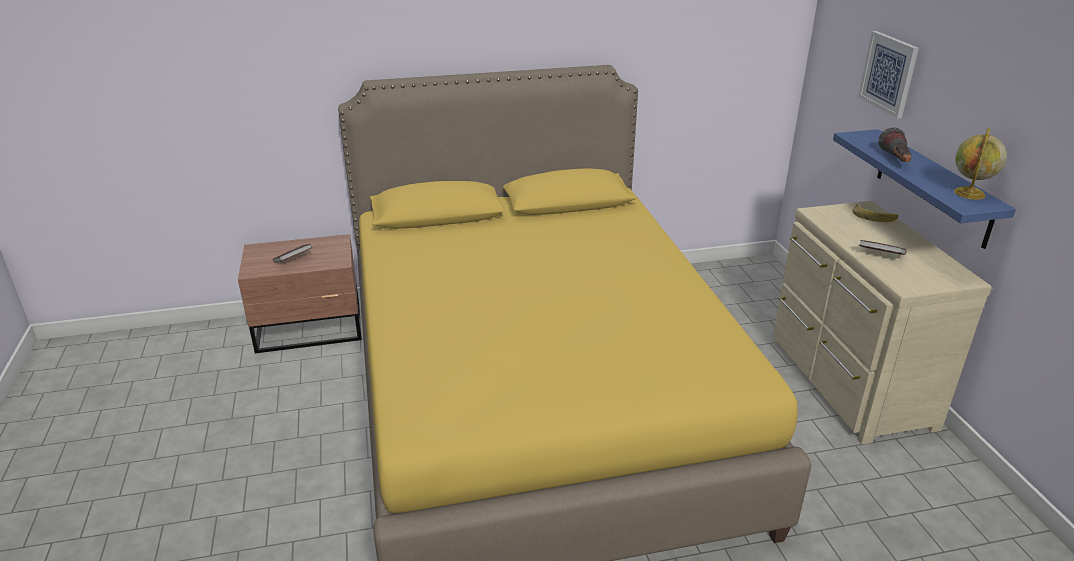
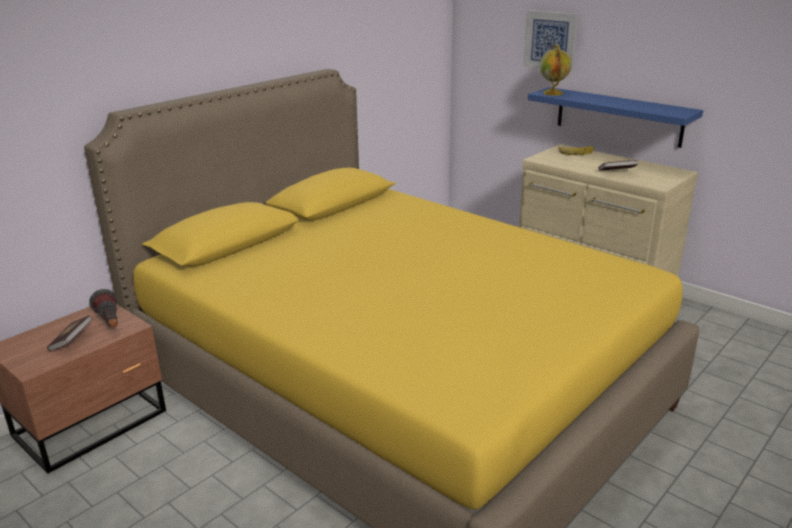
camera: 35 degrees left, 5 degrees down
(895, 161) = (594, 100): flashlight -> flashlight (110, 323)
(969, 194) = (667, 108): globe -> globe (553, 93)

